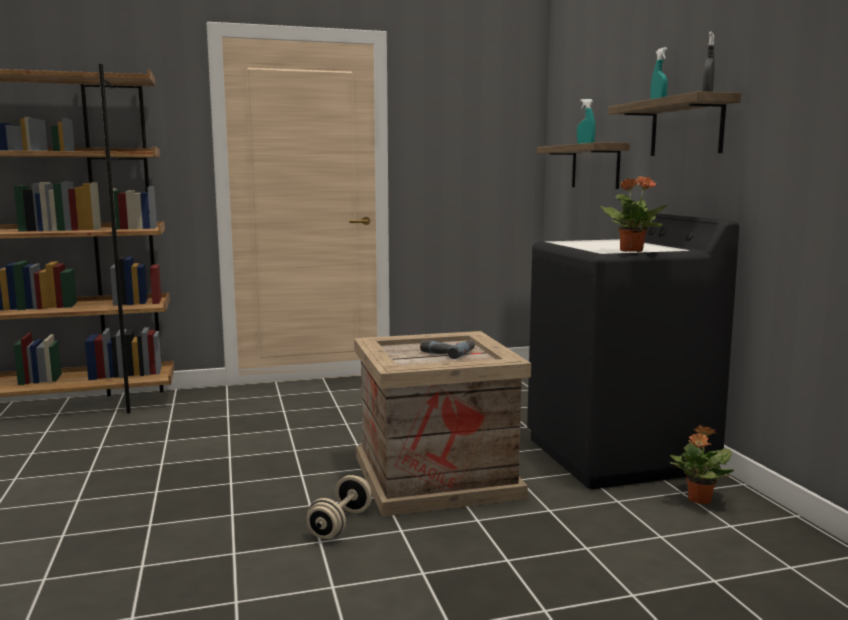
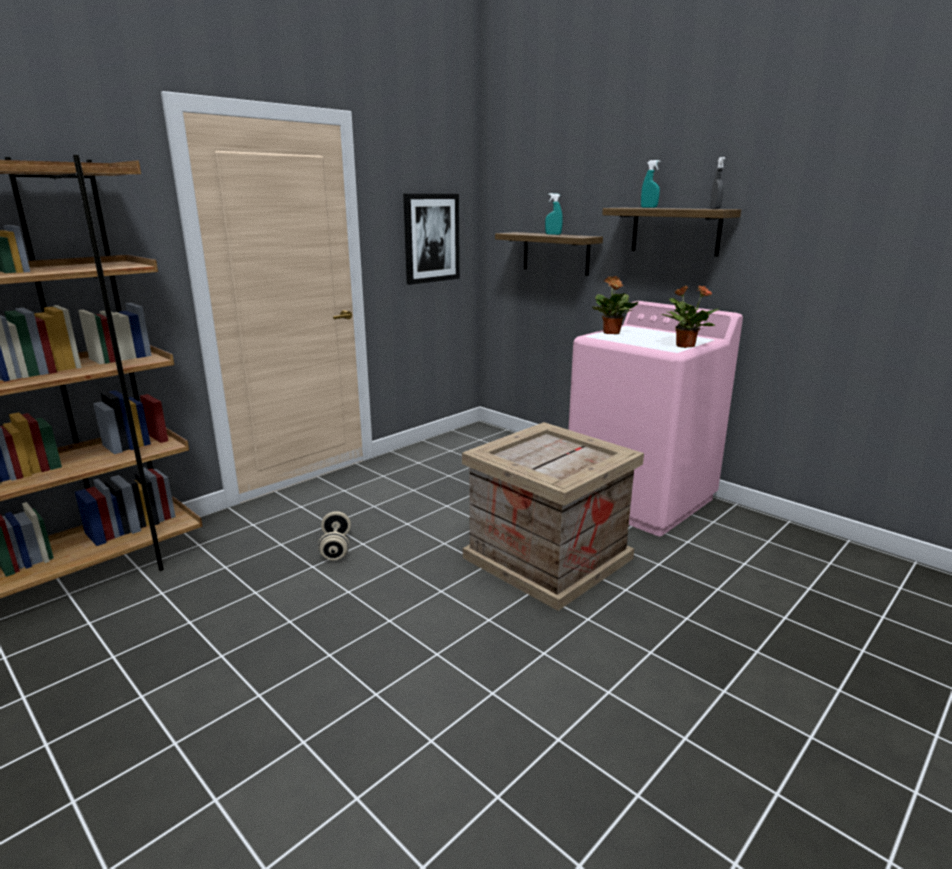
camera: 30 degrees left, 10 degrees up
(340, 524) = (538, 630): beige dumbbell -> beige dumbbell (336, 547)
(447, 352) = (557, 453): power drill -> none
(476, 153) = (431, 238): none -> picture
(618, 455) = (640, 500): black washing machine -> pink washing machine
(699, 500) = (729, 525): potted plant -> potted plant (611, 333)

